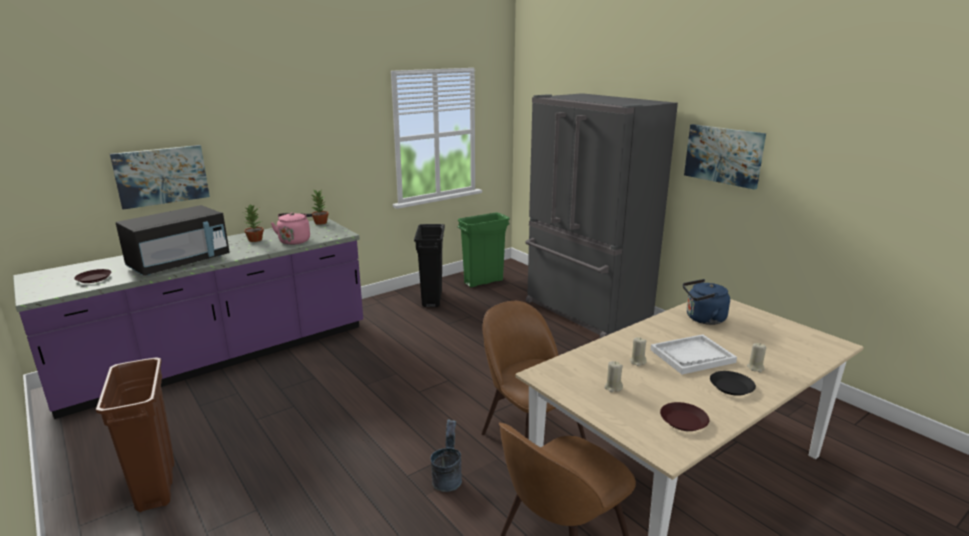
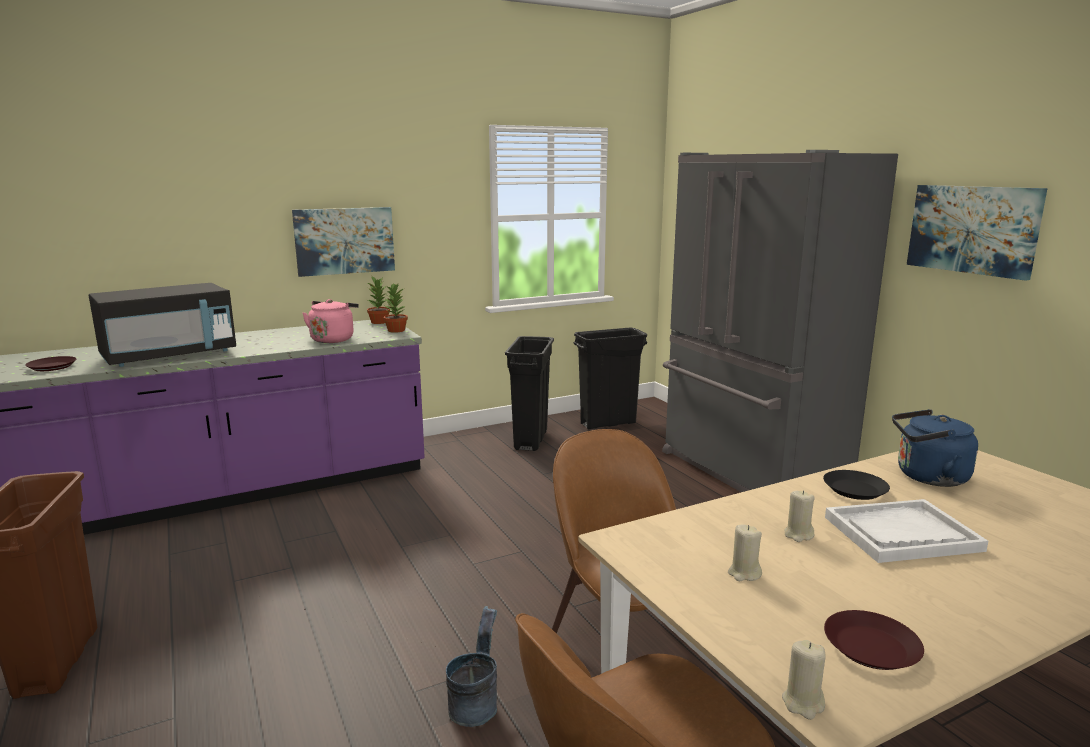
camera: 10 degrees right, 5 degrees down
(161, 176) = (168, 243): picture -> picture (344, 240)
(255, 240) = (283, 336): potted plant -> potted plant (396, 330)
(484, 281) = (608, 423): green trash can -> black trash can
(731, 387) = (974, 593): black plate -> black plate (854, 490)
(755, 368) = (1025, 564): beige candle -> beige candle (803, 703)

